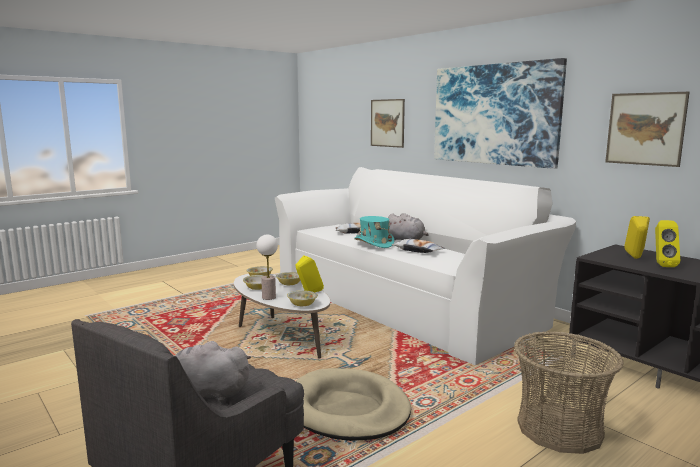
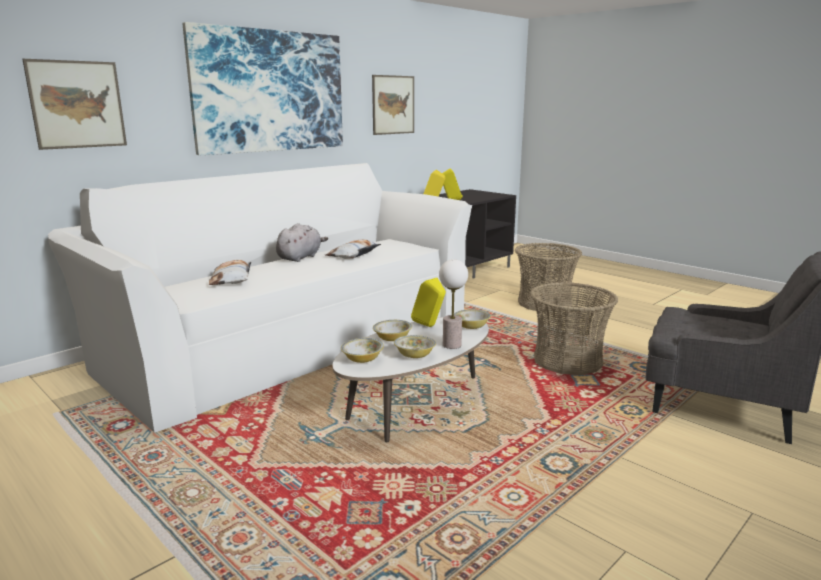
camera: 95 degrees left, 5 degrees up
(206, 393) = (729, 325): grey plush toy -> none
(347, 409) = (567, 361): beige dog bed -> basket
(373, 243) = (322, 267): turquoise hat -> none

